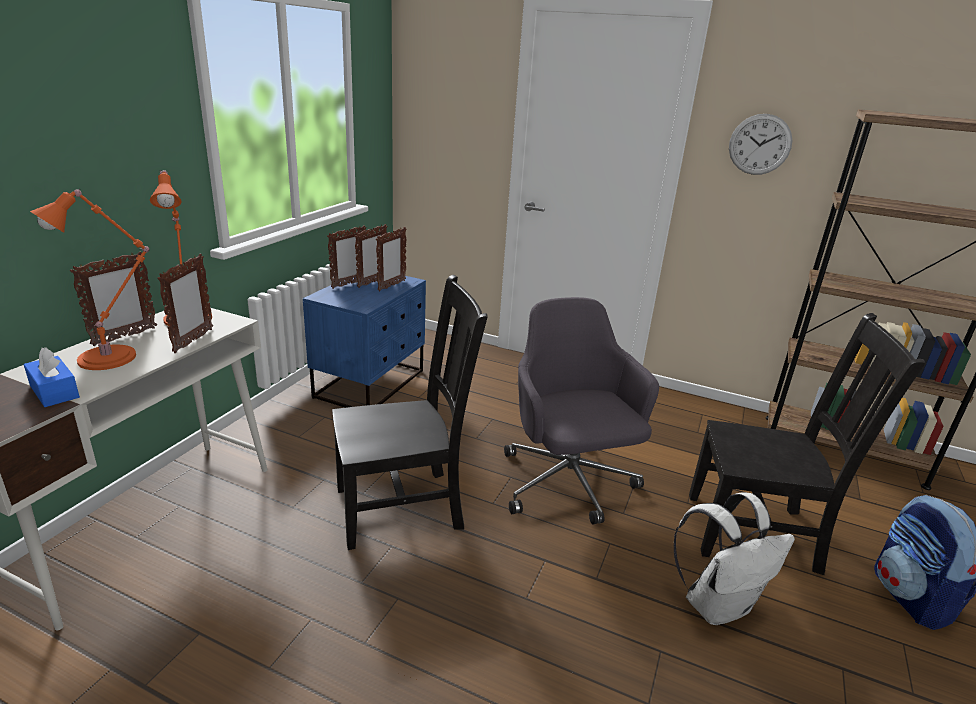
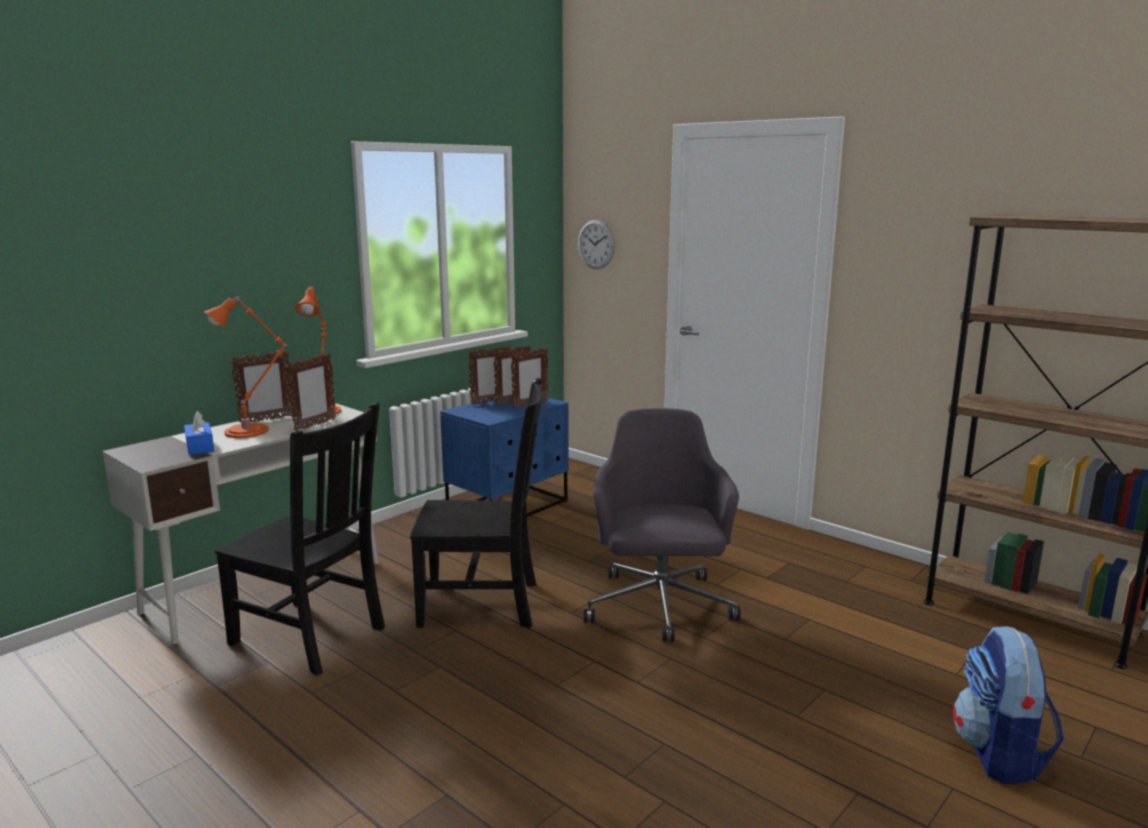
camera: 20 degrees right, 10 degrees down
(717, 604) = (754, 721): white backpack -> none
(757, 533) = (848, 674): black chair -> black chair (311, 637)
(759, 144) = (906, 257): wall clock -> wall clock (596, 244)

